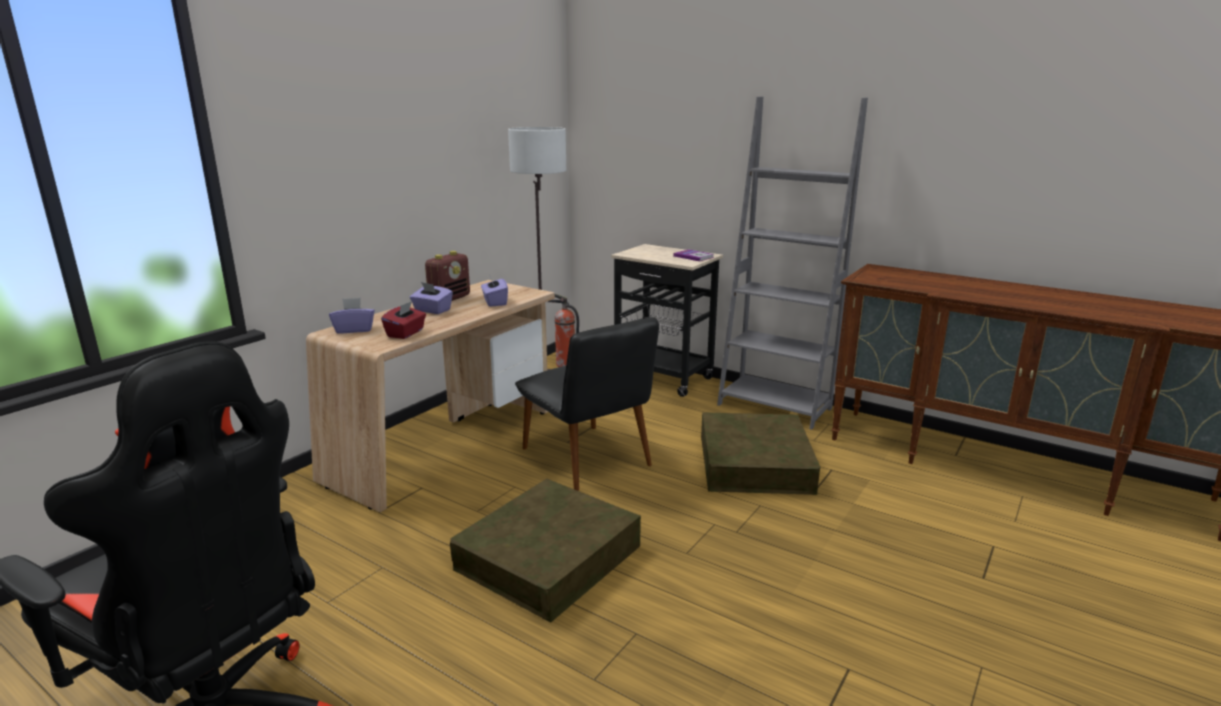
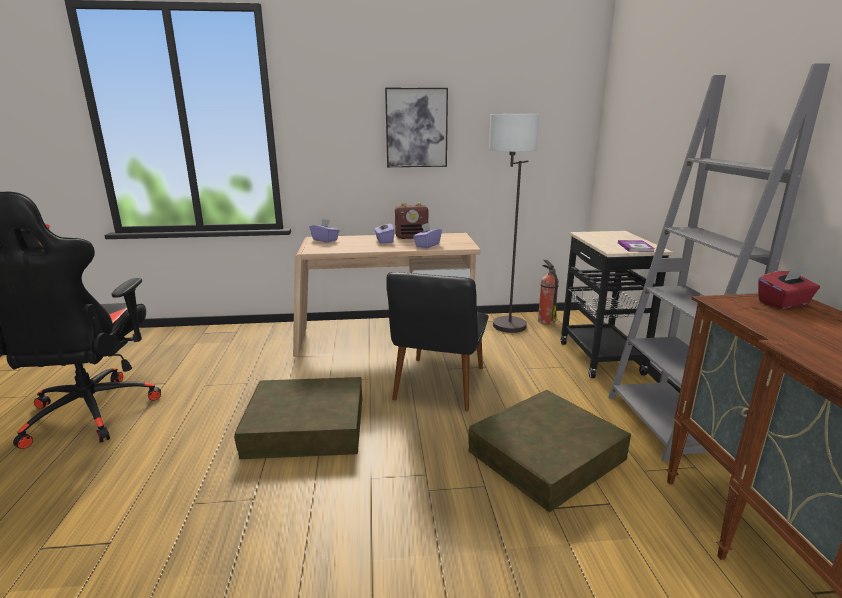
camera: 50 degrees right, 0 degrees up
(406, 333) = (337, 248): red tissue box -> red tissue box (784, 303)
(407, 151) = (416, 128): none -> picture

